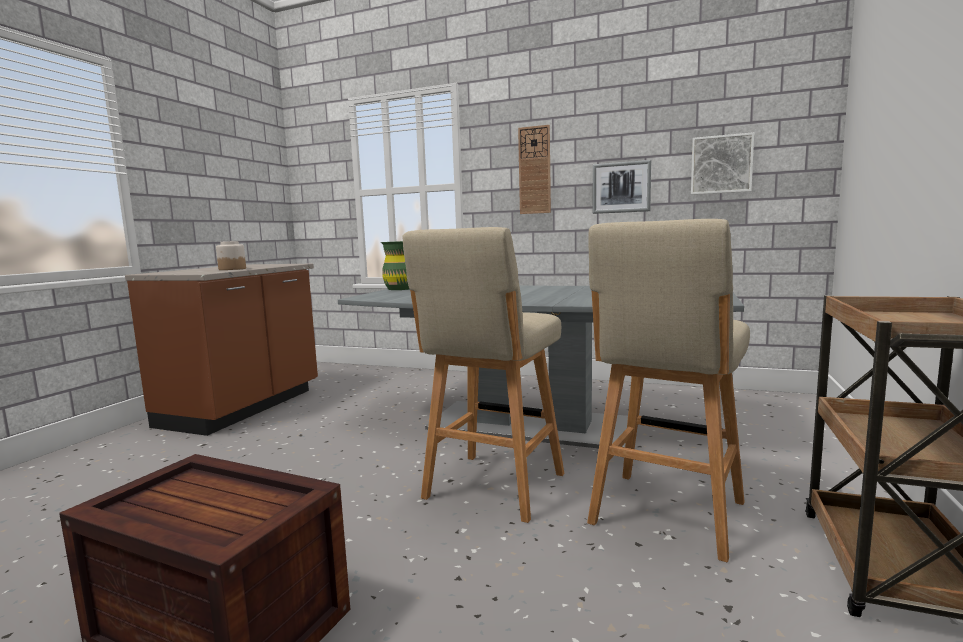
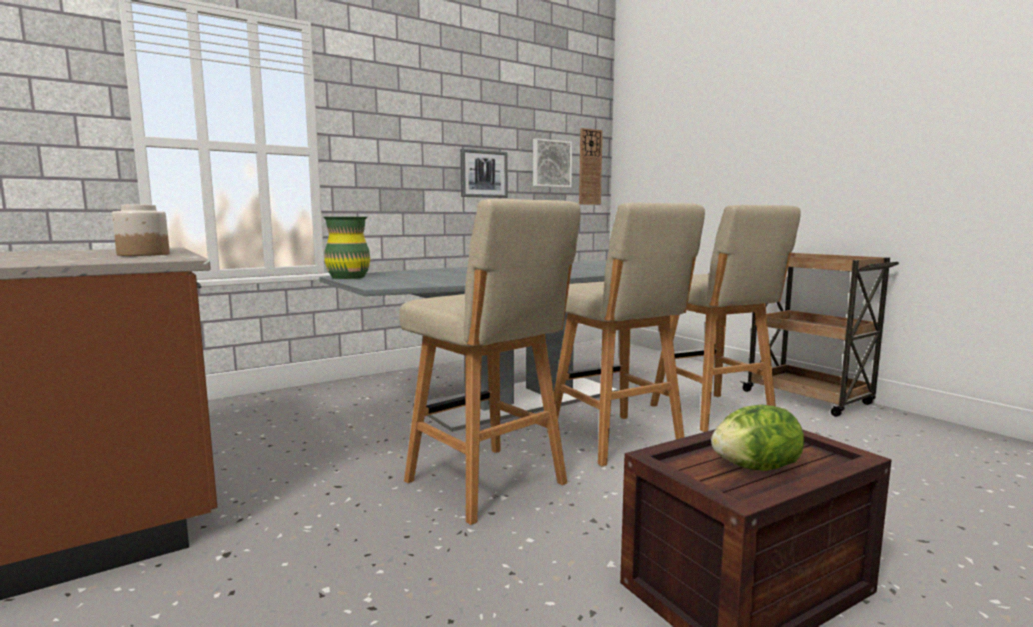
camera: 55 degrees left, 0 degrees up
(189, 505) = (755, 468): none -> lettuce
(341, 470) = (489, 484): none -> beige stool
(534, 170) = (405, 146): wall clock -> wall clock (590, 167)

